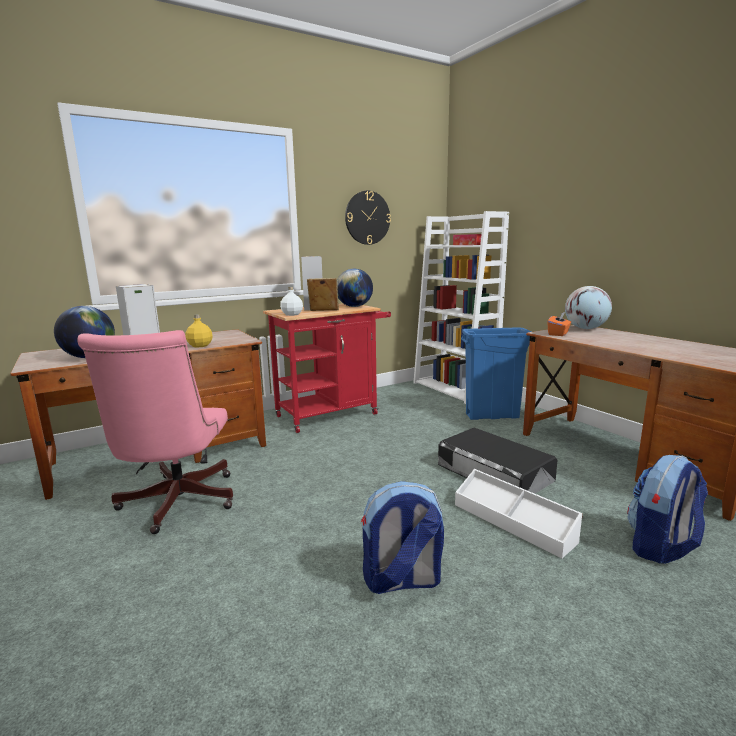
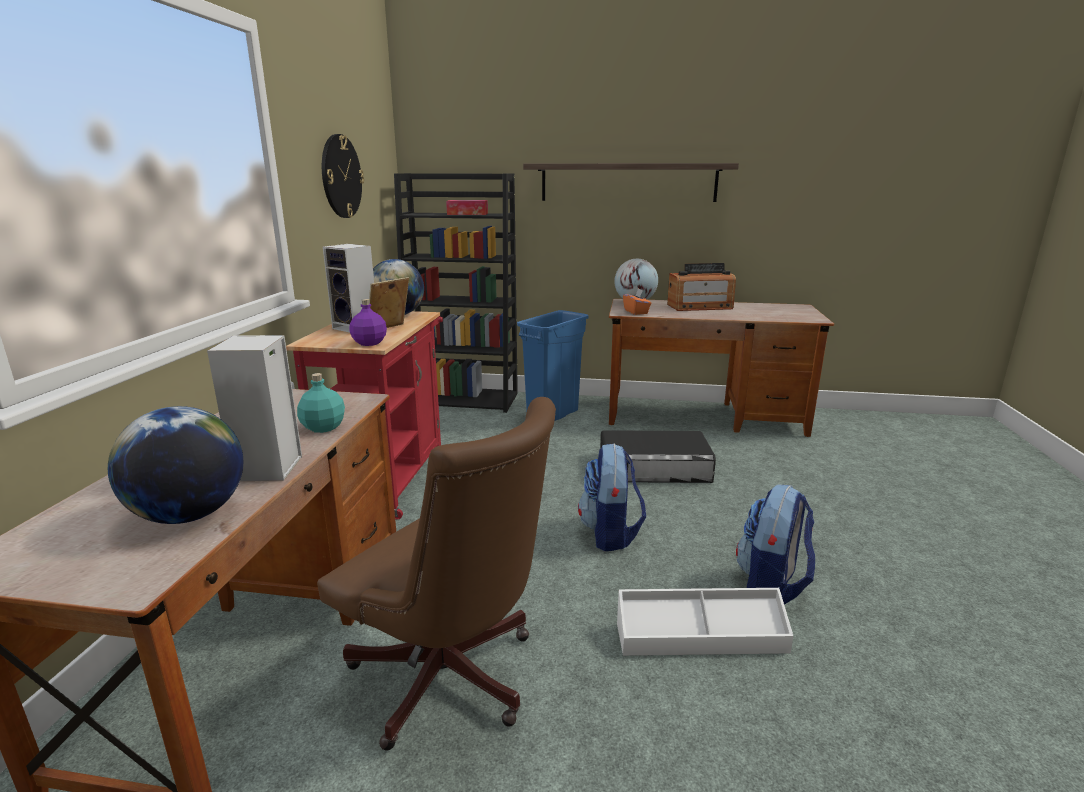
camera: 50 degrees left, 5 degrees up
(175, 504) = (451, 682): pink office chair -> brown office chair
(199, 346) = (323, 428): yellow bottle -> turquoise bottle
(291, 314) = (369, 343): white bottle -> purple bottle
(455, 389) = (464, 399): white bookcase -> black bookcase
(513, 522) = (736, 499): white storage box -> white storage box (700, 636)
(599, 213) = (628, 182): none -> shelf
(640, 340) = (699, 307): none -> radio
(661, 547) = (817, 471): backpack -> backpack (610, 534)

